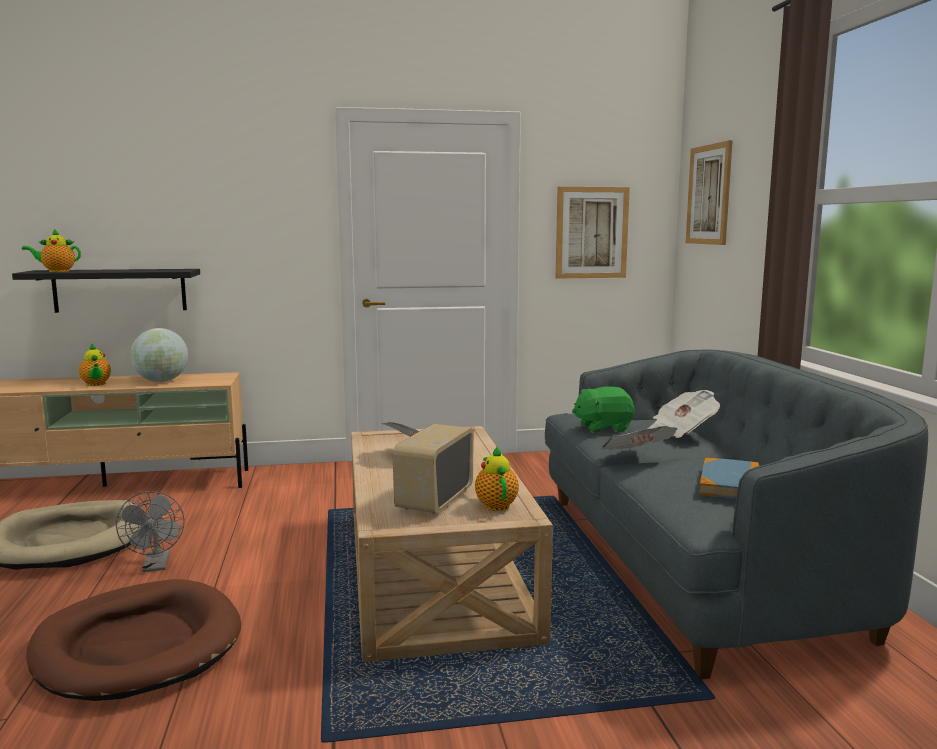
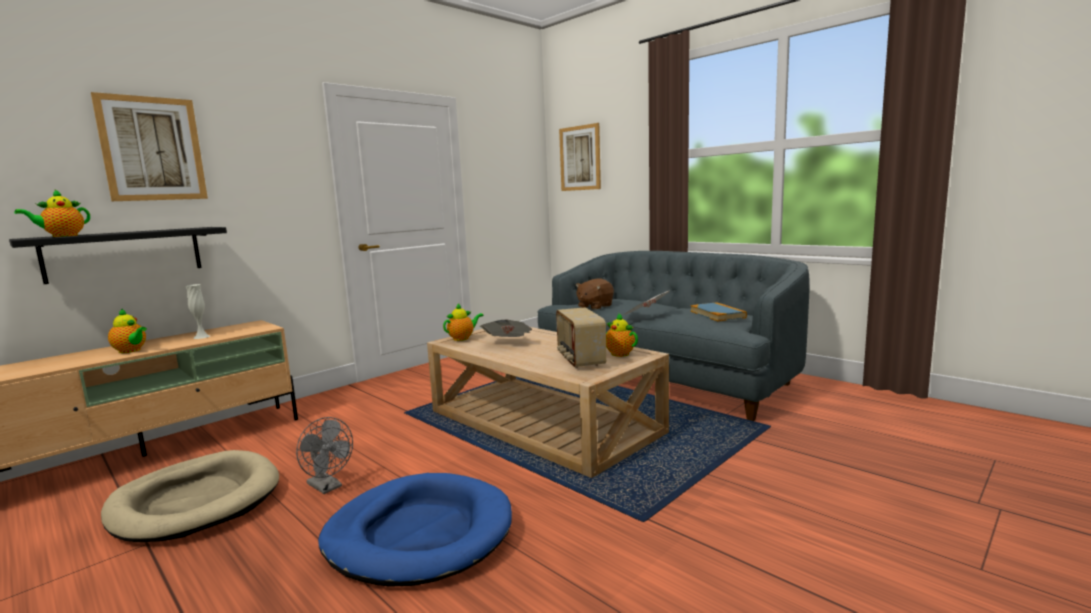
camera: 35 degrees left, 0 degrees up
(138, 646) = (419, 534): brown dog bed -> blue dog bed
(161, 381) = (201, 337): globe -> white vase
(390, 436) = (463, 338): none -> teapot
(591, 233) = (504, 186): picture -> picture (152, 149)
(603, 428) = (594, 306): green plush toy -> brown plush toy
(679, 432) = (638, 301): newspaper -> none

